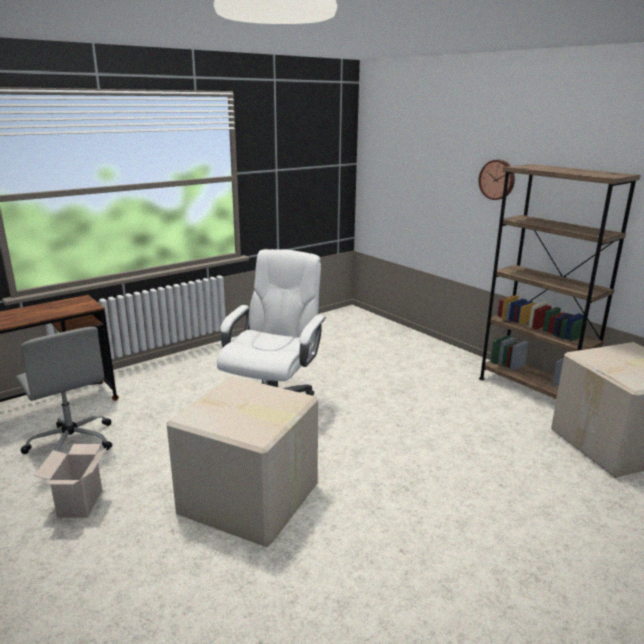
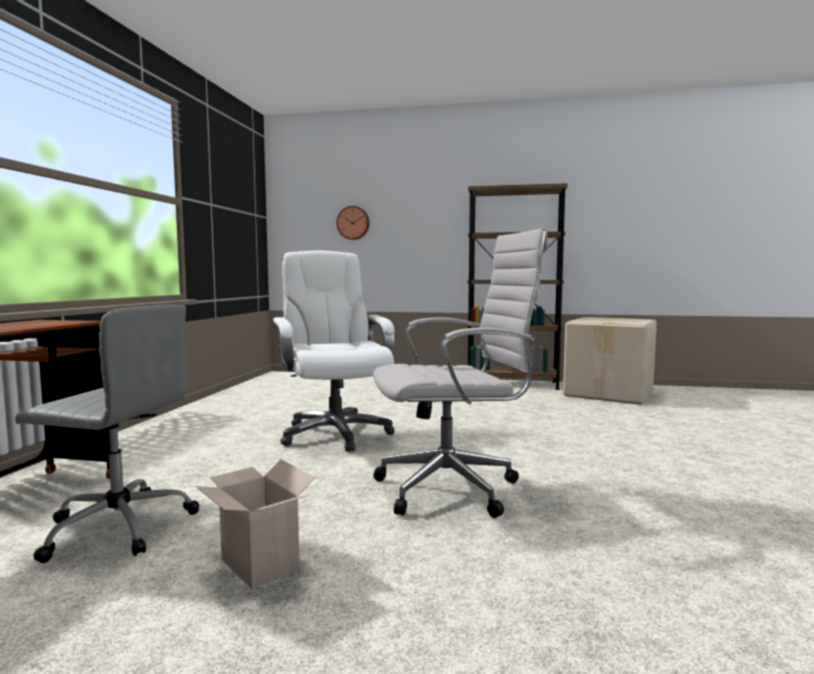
camera: 40 degrees left, 15 degrees down
(249, 500) = (454, 489): cardboard box -> white office chair
(497, 179) = (439, 210): wall clock -> wall clock (353, 223)

